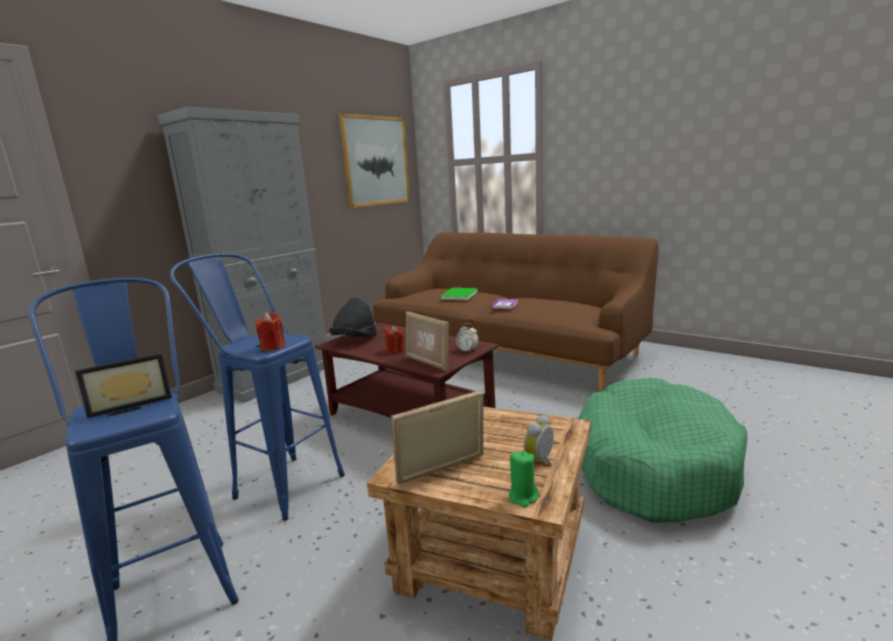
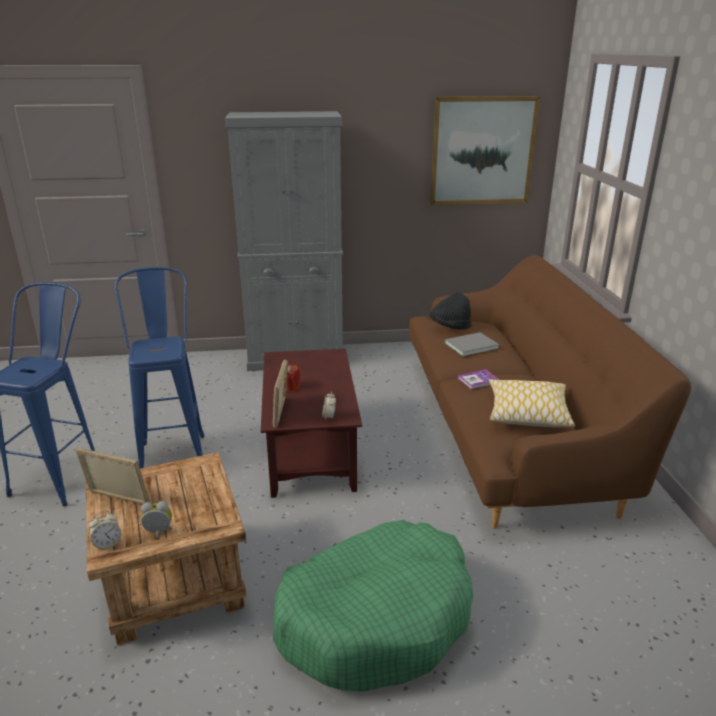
camera: 45 degrees right, 10 degrees up
(131, 403) = (36, 366): picture frame -> none
(273, 347) = (150, 355): red candle -> none
(355, 340) = (293, 360): black hat -> black hat (450, 327)
(458, 295) = (469, 345): green book -> grey book
(523, 497) = (107, 544): green candle -> alarm clock
(565, 305) = (527, 413): none -> pillow

